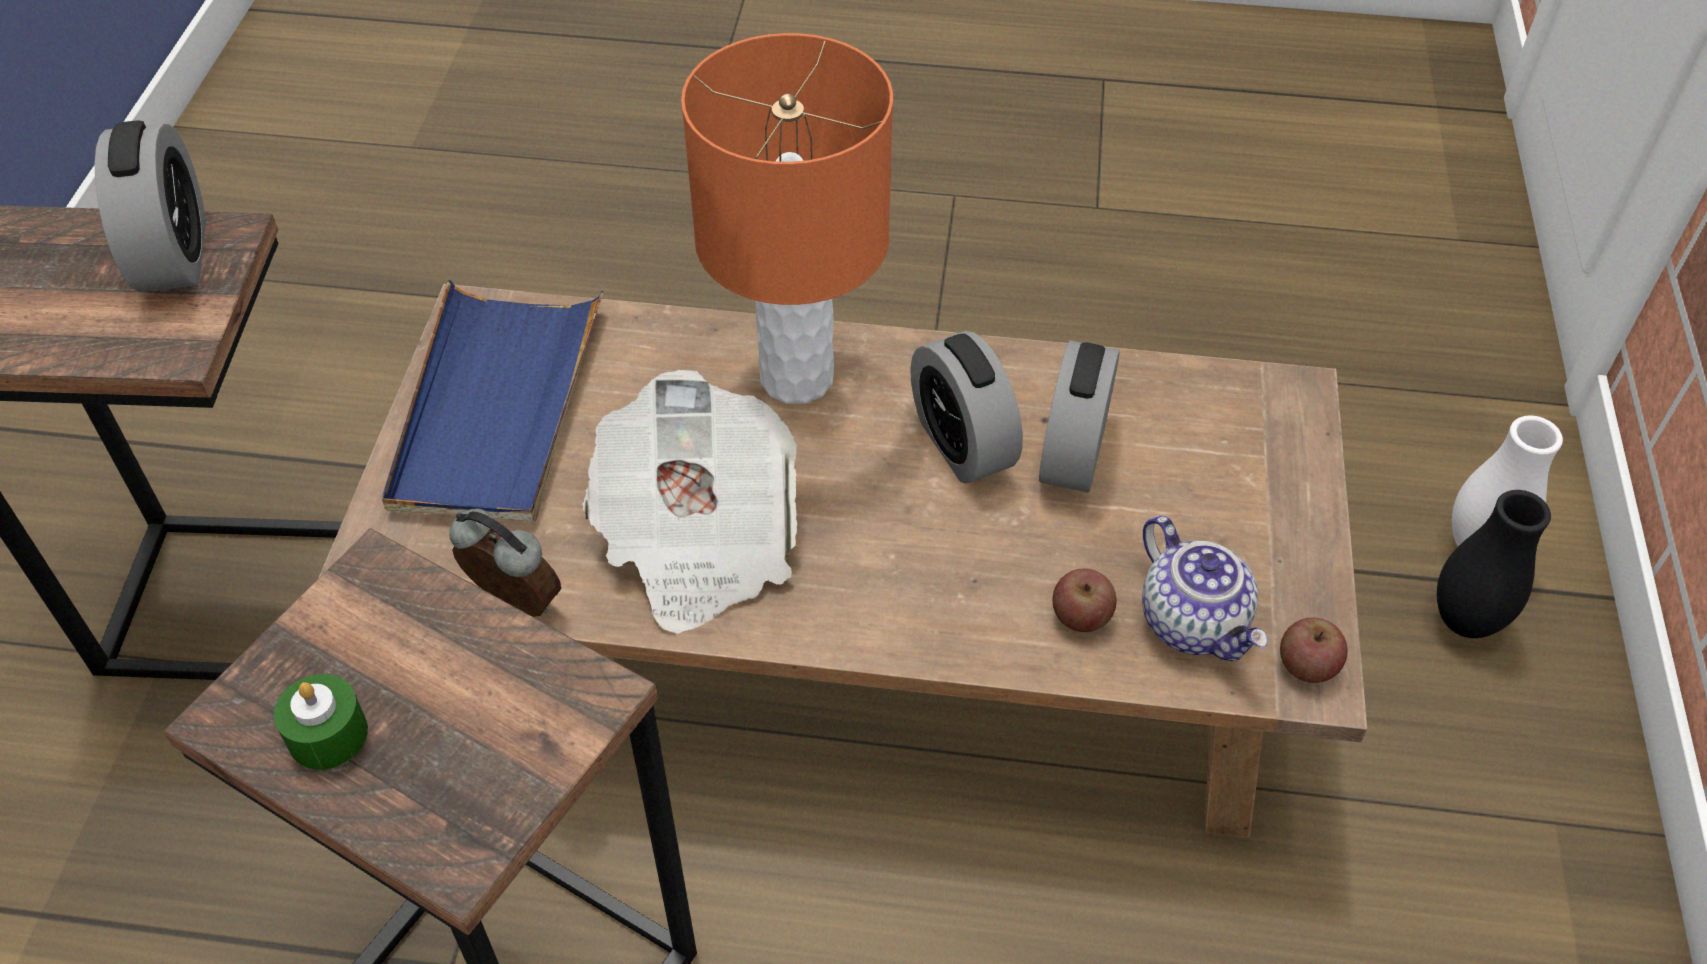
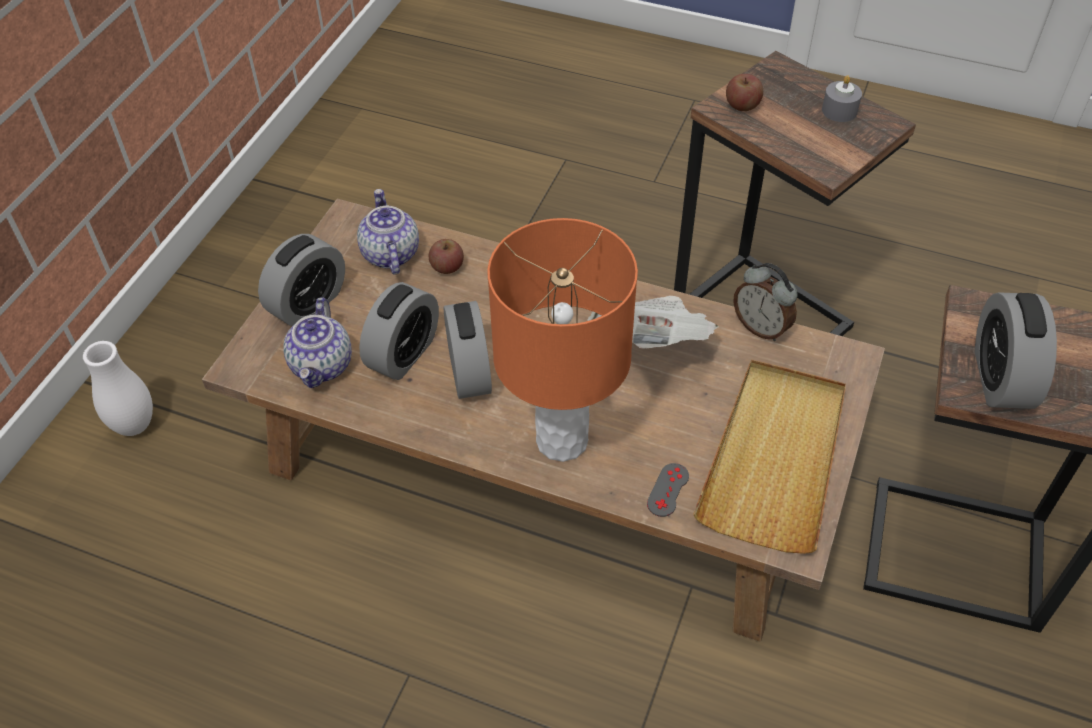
camera: 165 degrees left, 0 degrees up
(328, 735) = (839, 110): green candle -> grey candle
(496, 407) = (774, 457): blue tray -> beige tray
(641, 344) = (668, 490): none -> grey game controller
(1180, 415) = (322, 366): none -> teapot
(1268, 504) = (308, 304): none -> alarm clock
(1307, 665) = (346, 226): apple -> apple (742, 105)
(1465, 621) = (181, 385): black vase -> none

